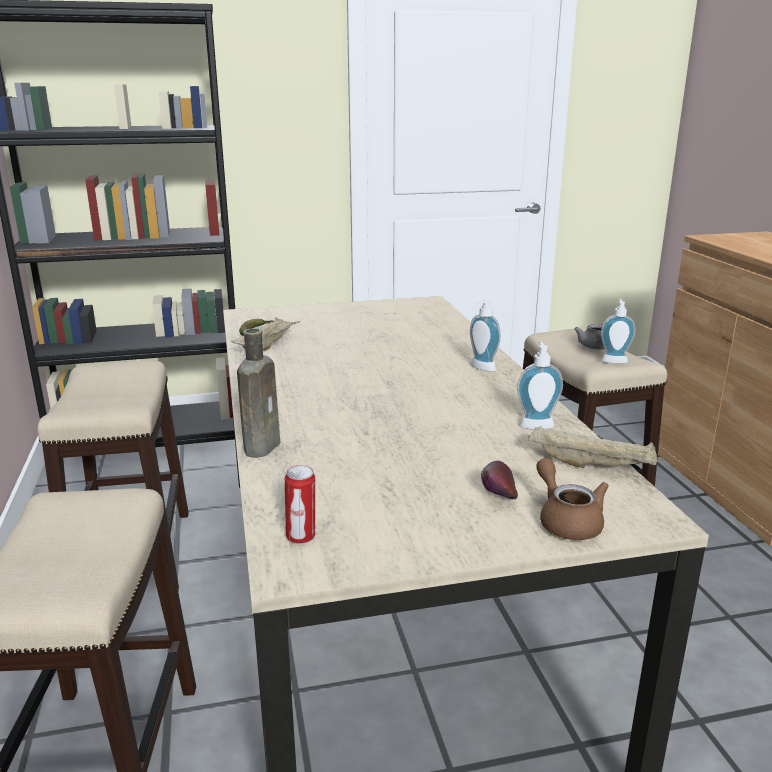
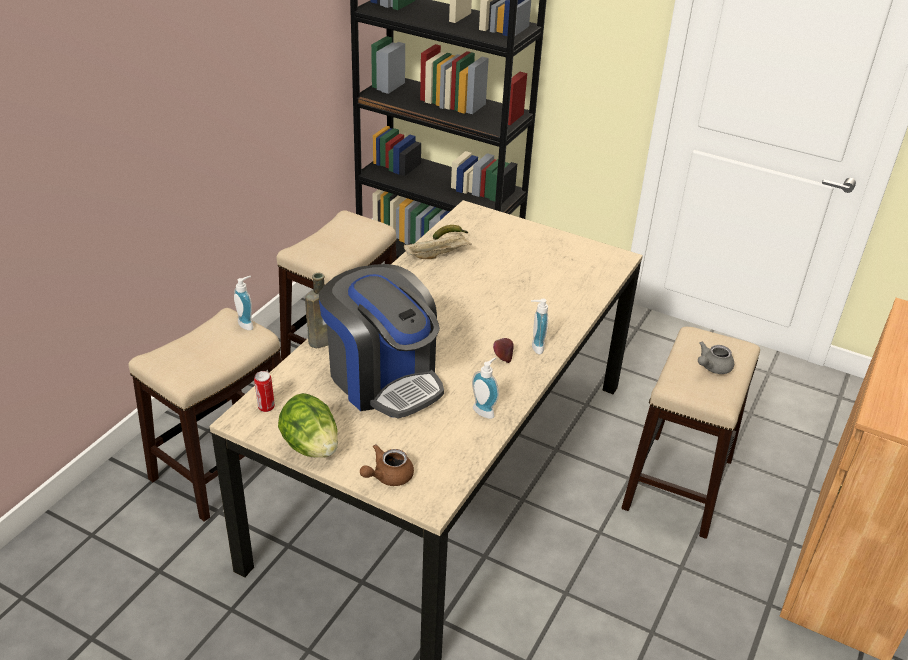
camera: 40 degrees right, 15 degrees up
(392, 446) = (383, 378): none -> coffee machine
(431, 543) = (311, 446): none -> lettuce
(498, 497) = (380, 443): apple -> apple (502, 358)
(566, 521) = (388, 476): brown teapot -> brown teapot turned 150 degrees counterclockwise
(592, 465) = (462, 456): beige tray -> none
(614, 360) = (695, 387): soap dispenser -> soap dispenser (248, 323)

